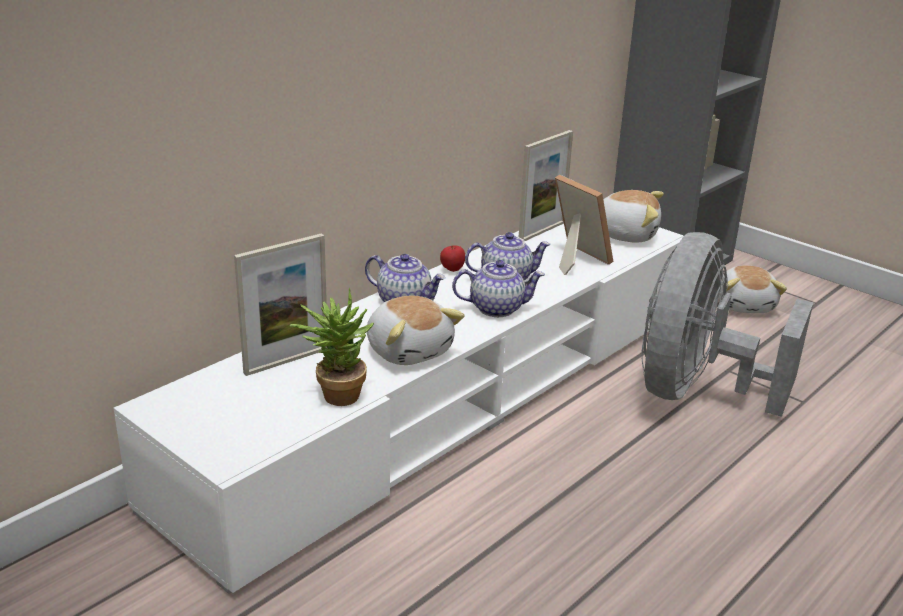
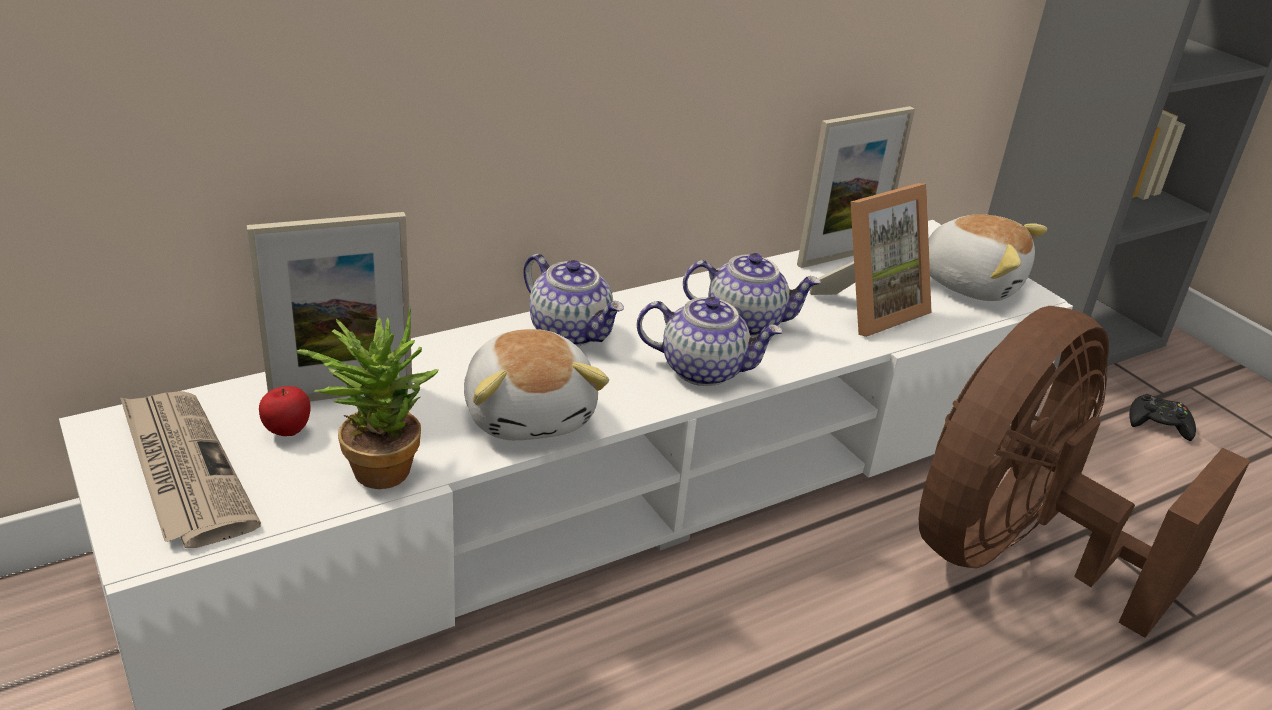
camera: 15 degrees right, 5 degrees up
(218, 419) = (183, 470): none -> newspaper
(452, 270) = (671, 294): apple -> apple (287, 431)
(574, 258) = (869, 309): picture frame -> picture frame turned 75 degrees clockwise
(696, 391) = (1018, 556): grey fan -> brown fan
(745, 305) = (1159, 424): plush toy -> black game controller

